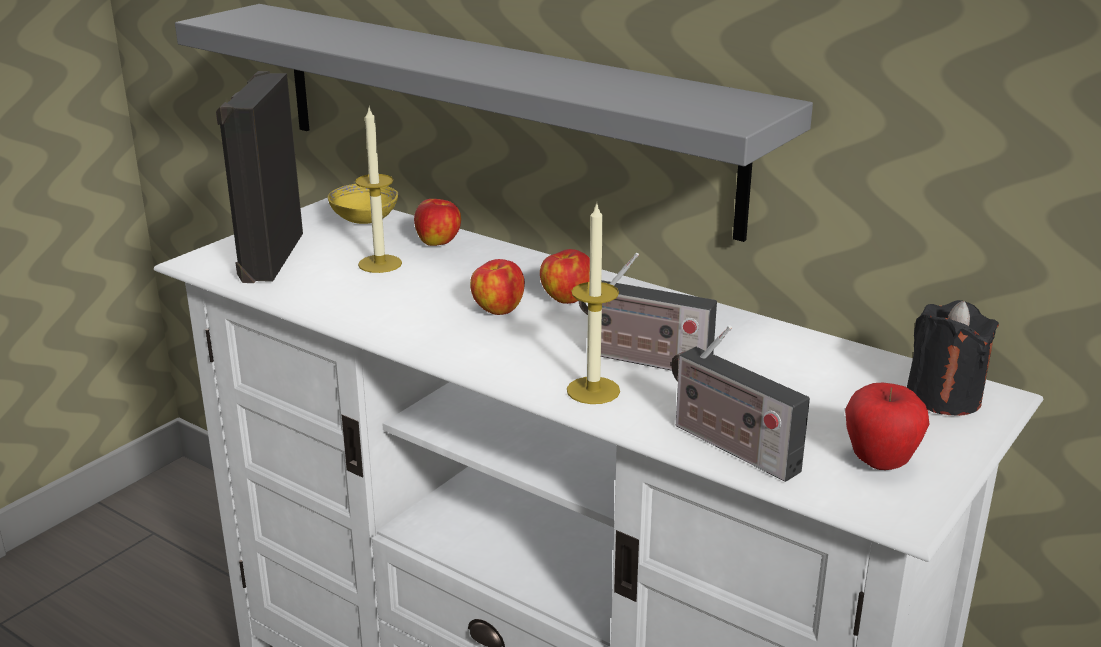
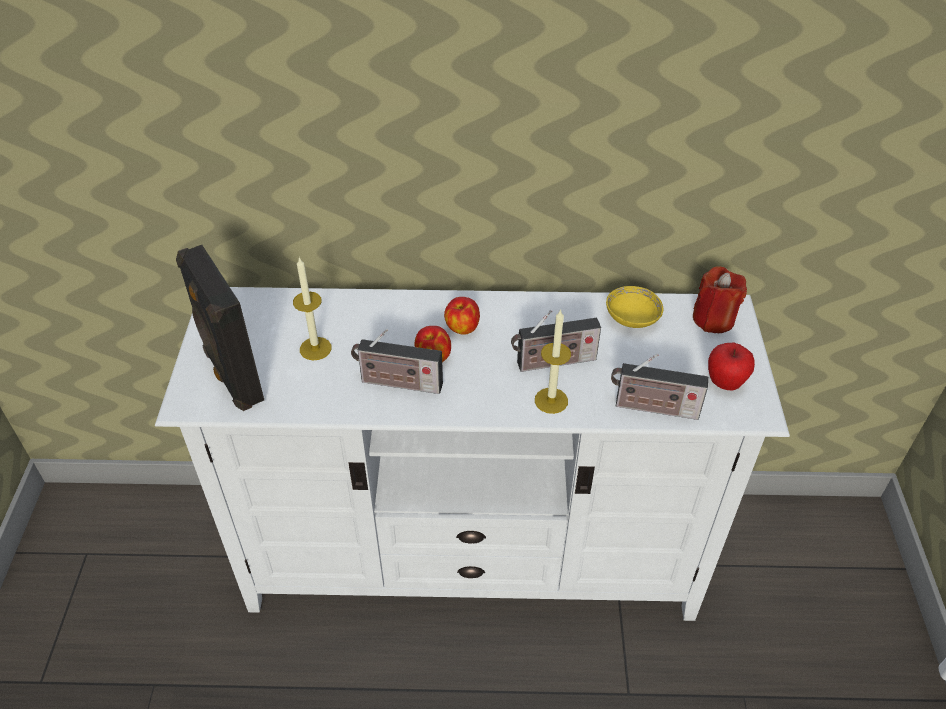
camera: 35 degrees left, 20 degrees up
(365, 219) = (255, 307): yellow bowl -> yellow bowl (632, 318)
(427, 315) = (397, 383): none -> radio
(438, 242) = (331, 310): apple -> none
(495, 113) = (345, 208): grey shelf -> none
(943, 398) = (713, 319): black candle -> red candle

